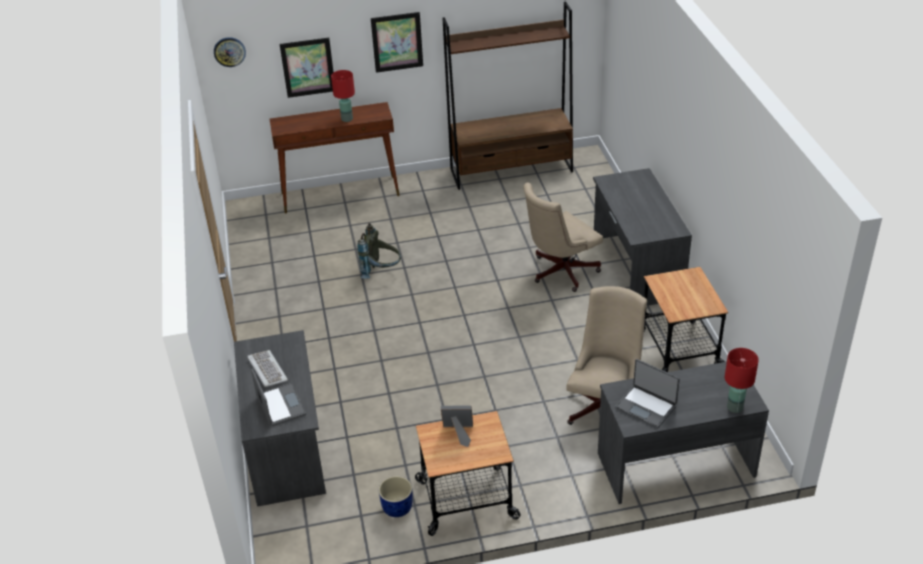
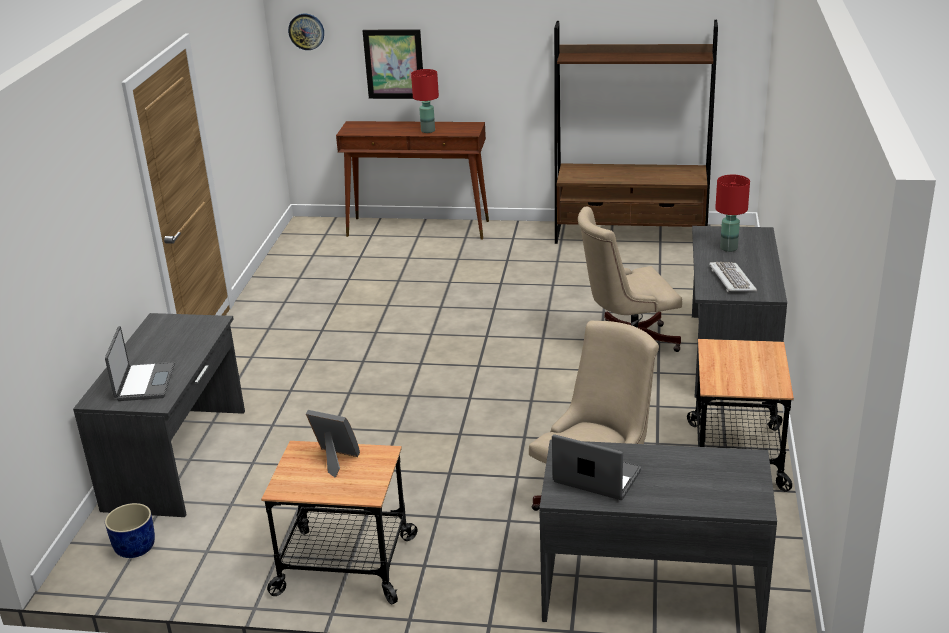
camera: 20 degrees right, 10 degrees down
(267, 370) = (160, 346): keyboard -> keyboard (731, 279)
(381, 272) = (412, 306): grey backpack -> none
(397, 42) = (501, 46): picture -> none
(397, 507) = (254, 553): blue planter -> blue planter (134, 547)
(646, 406) = (596, 478): laptop -> laptop turned 150 degrees clockwise
(735, 407) = (726, 506): red table lamp -> red table lamp (729, 248)

